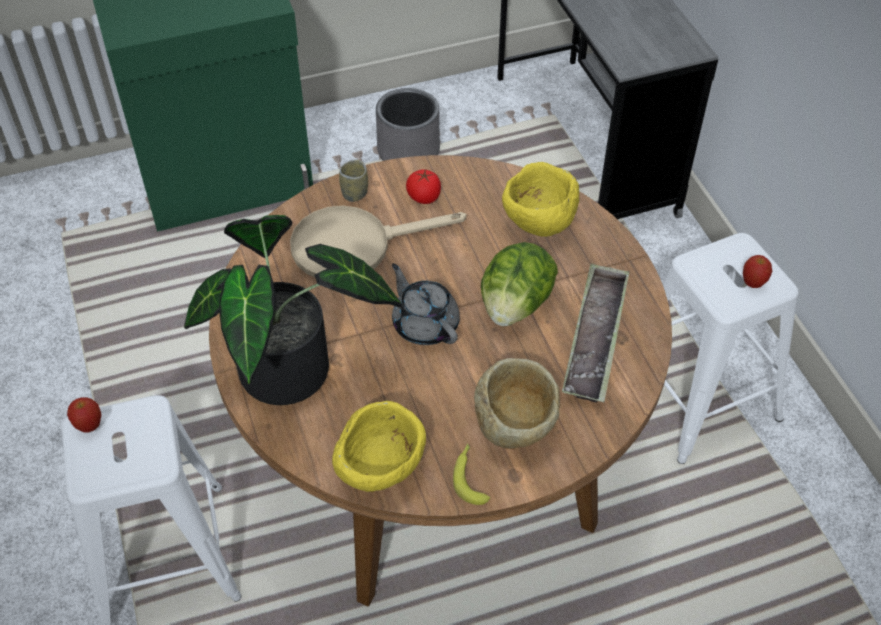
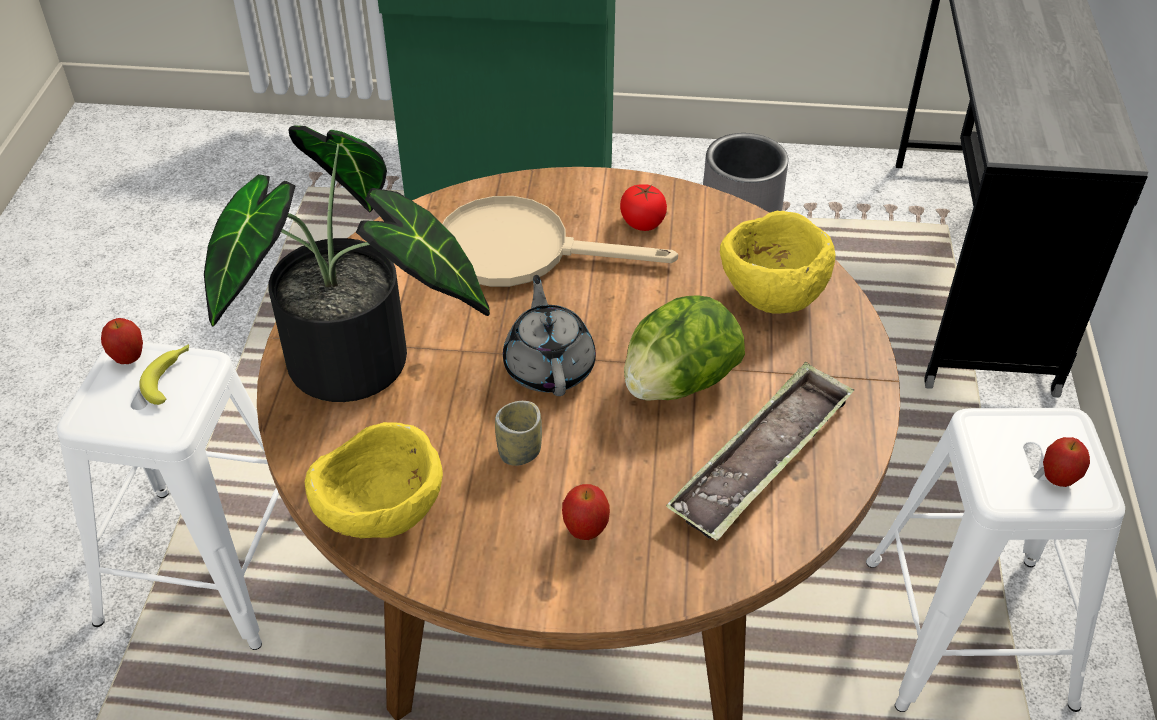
camera: 25 degrees right, 5 degrees down
(354, 193) = (561, 194): cup -> cup (519, 452)
(470, 477) = (487, 570): banana -> banana (169, 377)
(516, 427) = (585, 531): beige bowl -> apple

